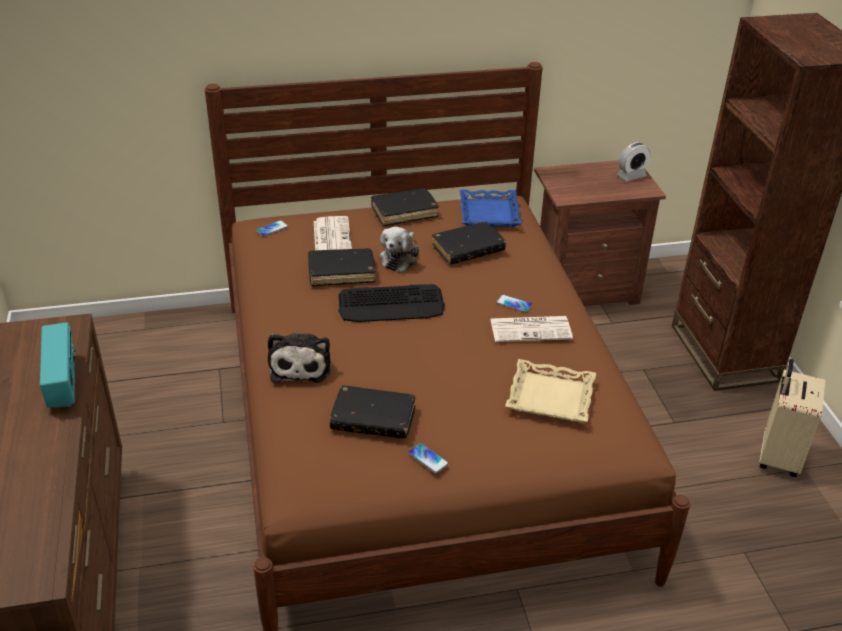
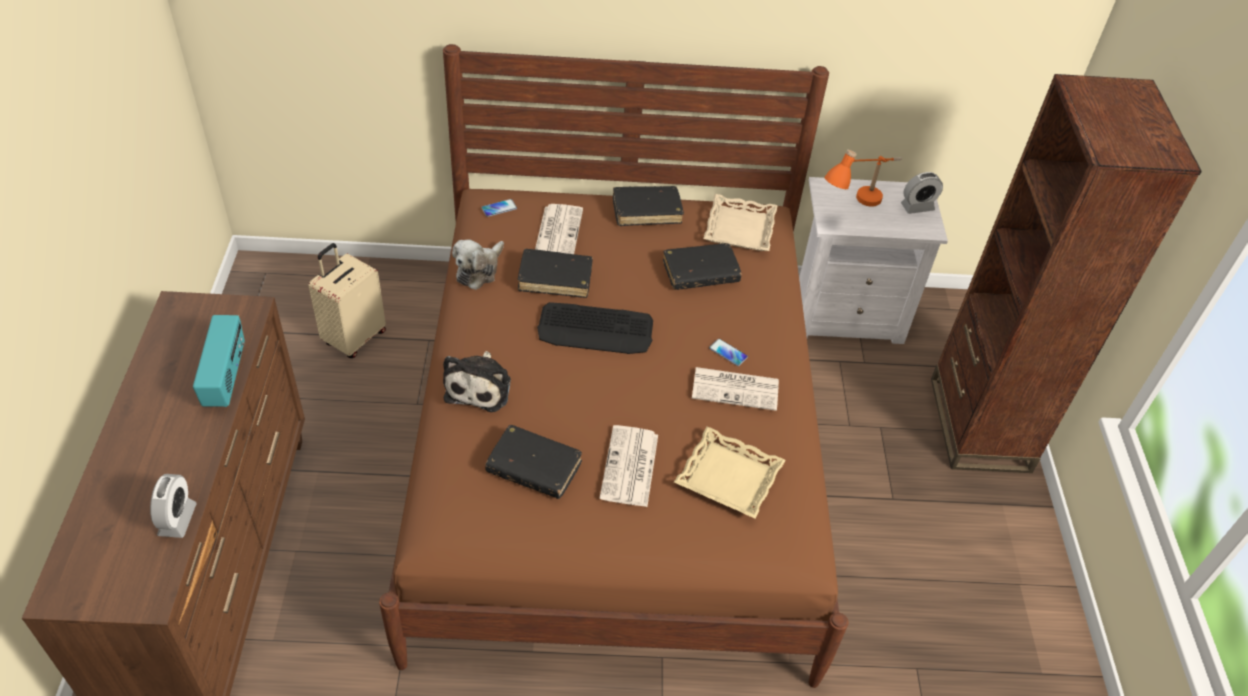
camera: 10 degrees right, 10 degrees up
(49, 506) = (177, 519): none -> alarm clock
(400, 258) = (623, 271): plush toy -> plush toy (479, 270)
(428, 459) = (576, 526): phone -> none
(460, 404) = (630, 467): none -> newspaper
(490, 213) = (740, 229): blue tray -> beige tray
(582, 182) = (856, 206): none -> orange table lamp
(583, 289) = (846, 314): brown nightstand -> white nightstand
(777, 457) = (994, 564): beige suitcase -> beige suitcase (354, 338)

